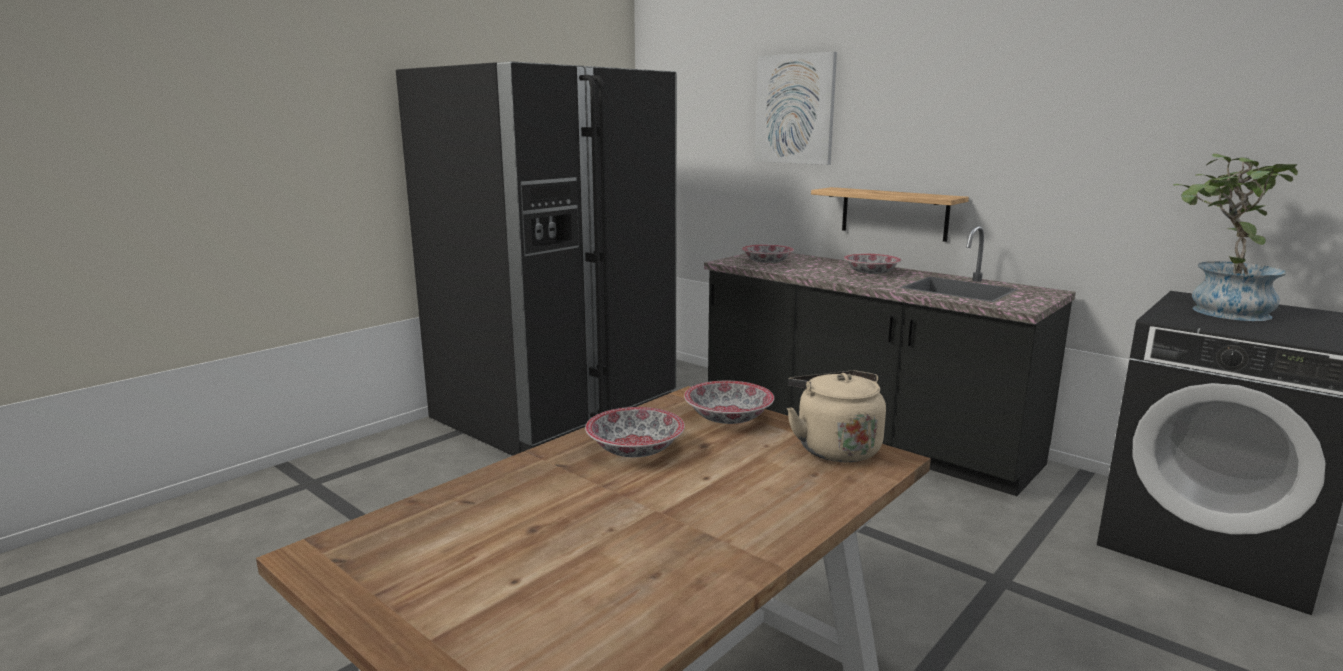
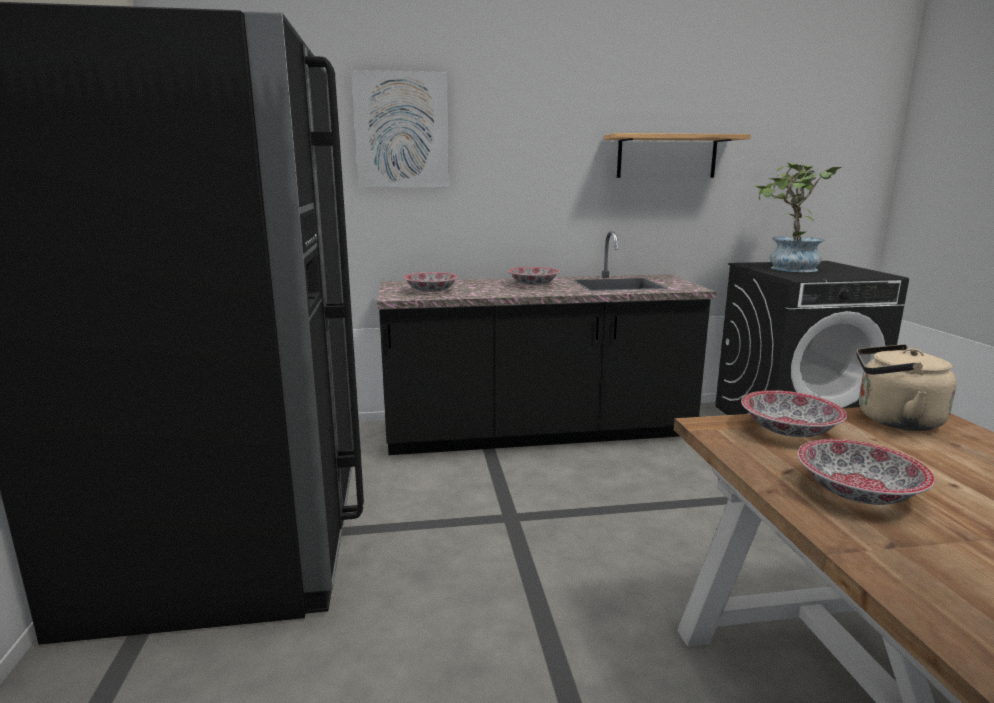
camera: 50 degrees left, 0 degrees up
(894, 213) = (518, 229): shelf -> shelf (667, 156)

